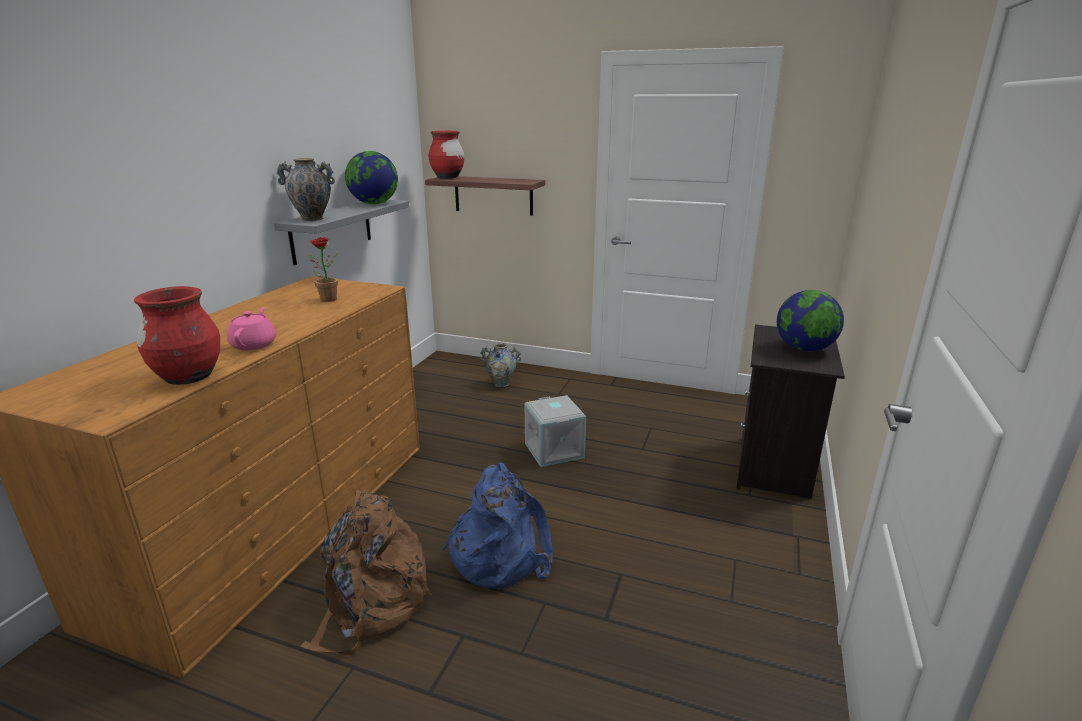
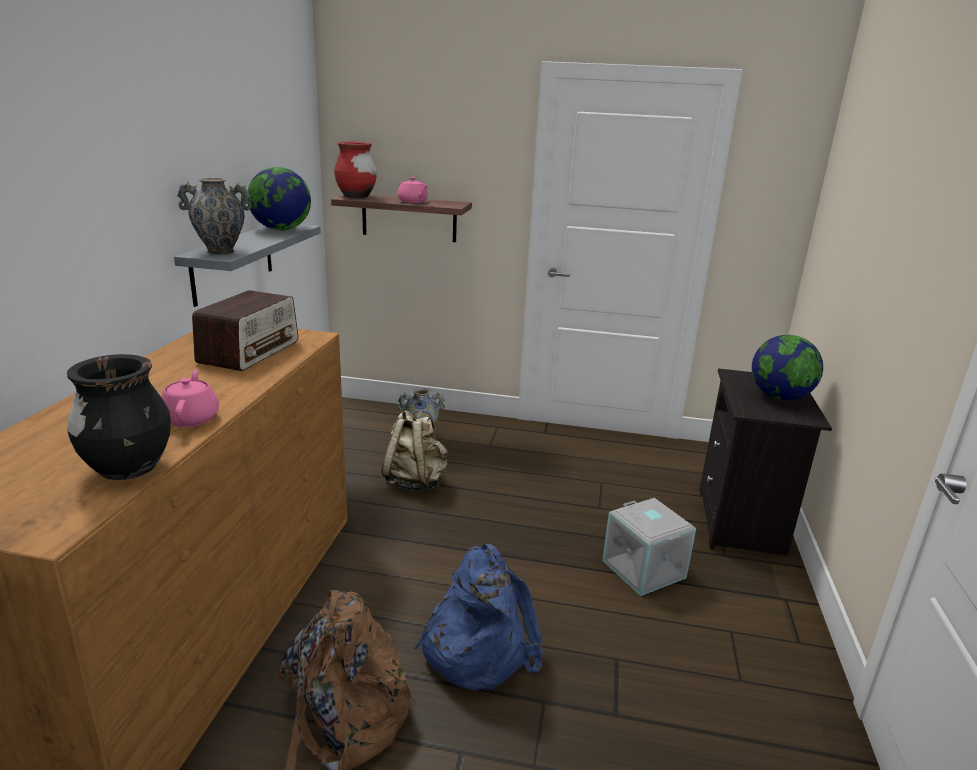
camera: 10 degrees left, 0 degrees up
(189, 377) = (129, 468): red vase -> black vase
(325, 299) = (250, 351): potted plant -> radio
(485, 421) = (415, 482): none -> beige backpack
(493, 180) = (413, 201): none -> pink teapot
(555, 450) = (505, 514): grey storage box -> grey storage box (645, 569)

